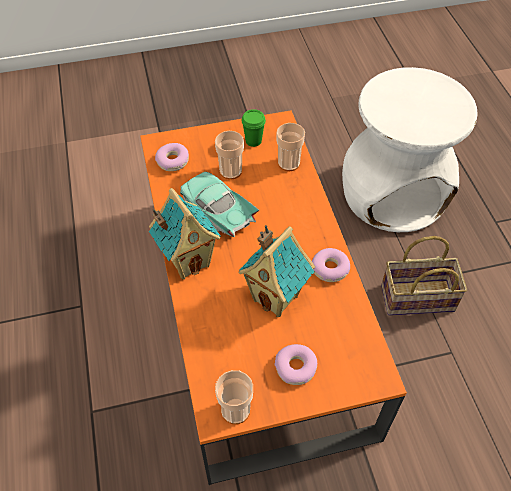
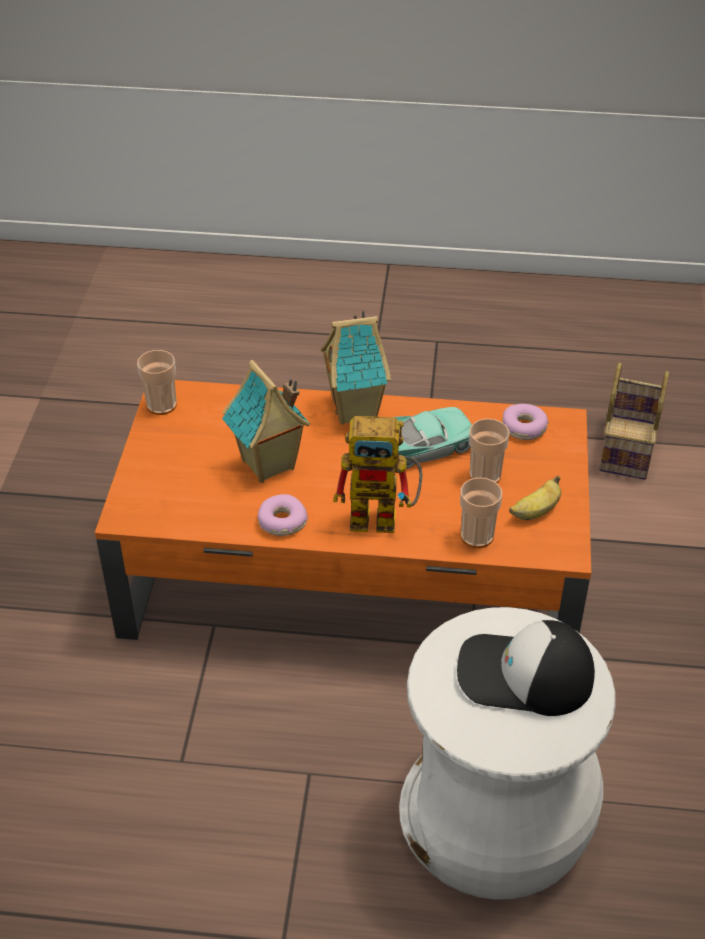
camera: 110 degrees right, 10 degrees down
(253, 141) = (535, 512): green cup -> banana
(295, 213) = (384, 517): none -> toy robot
(296, 367) = (177, 457): donut -> none
(408, 100) = (524, 675): none -> cap
(416, 299) = (281, 756): basket -> basket (626, 446)

